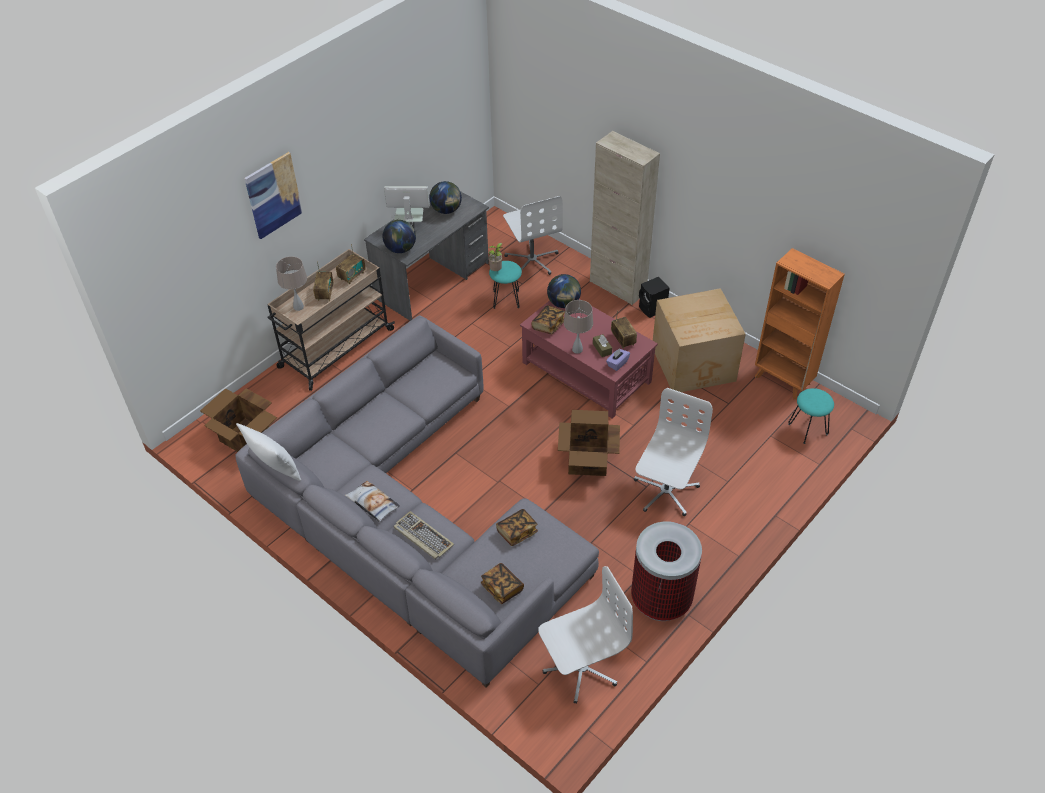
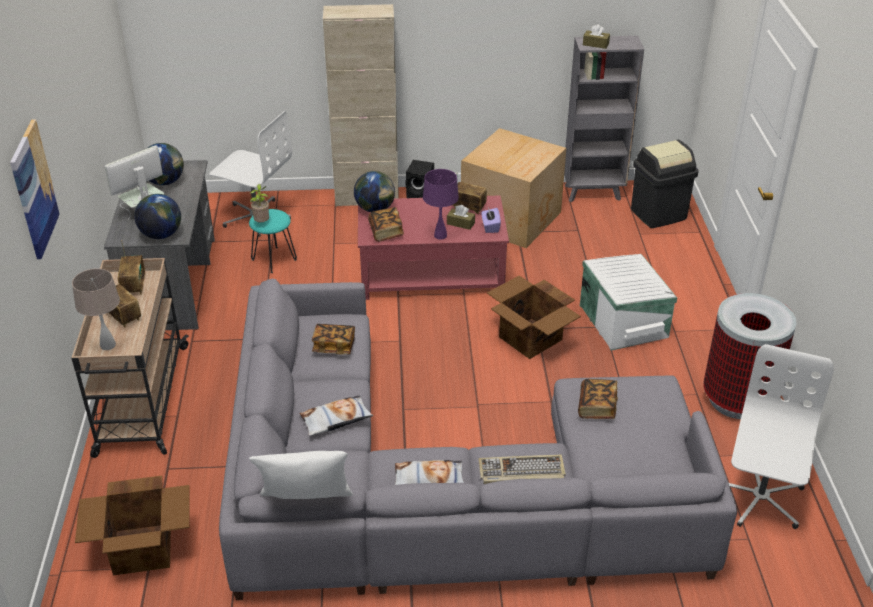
camera: 45 degrees left, 10 degrees down
(373, 432) = (336, 420): none -> pillow
(502, 588) = (654, 459): book -> book (334, 346)
(577, 349) = (440, 236): beige table lamp -> purple table lamp
(665, 491) = (624, 320): white office chair -> white storage box
(783, 381) = (594, 193): orange bookcase -> grey bookcase
(797, 263) = (595, 44): none -> brown tissue box
(808, 429) = (658, 214): turquoise stool -> black trash can

